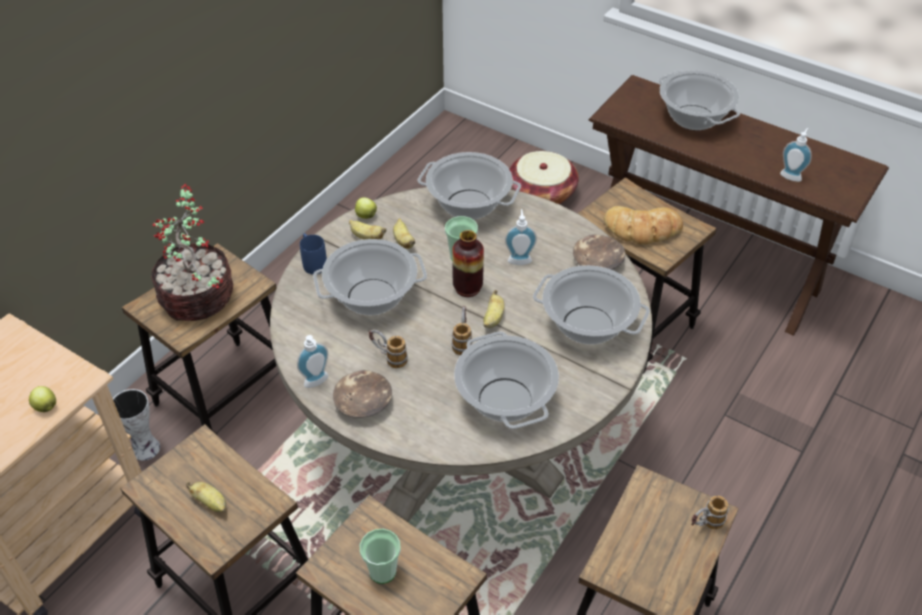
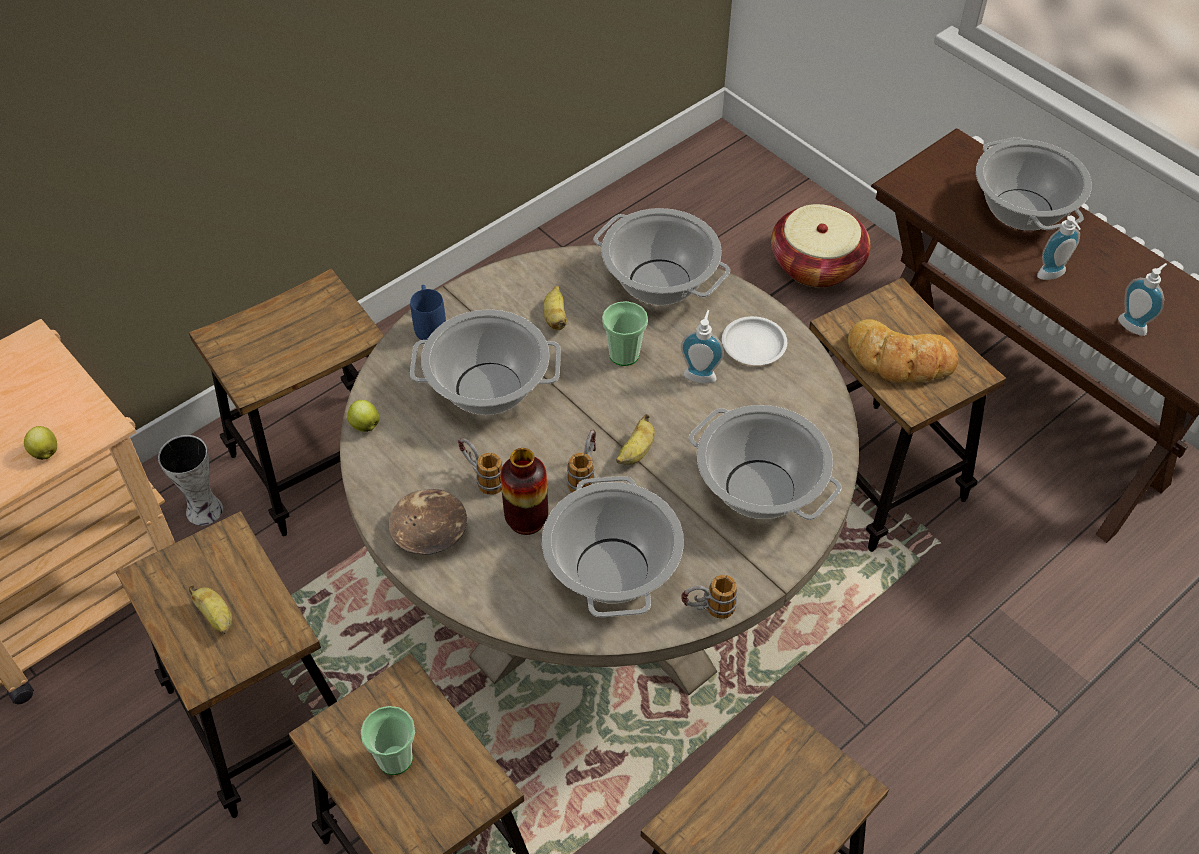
camera: 15 degrees right, 5 degrees up
(199, 299) = (285, 341): potted plant -> none
(317, 383) = (381, 492): soap dispenser -> soap dispenser (1053, 276)
(365, 215) = (518, 271): apple -> apple (364, 425)
(366, 237) = (509, 302): banana -> none
(467, 288) = (617, 401): vase -> vase (526, 520)
(548, 233) = (753, 344): none -> white plate
(598, 261) = (807, 399): brown bowl -> none
(705, 524) = (834, 801): mug -> mug (707, 610)

